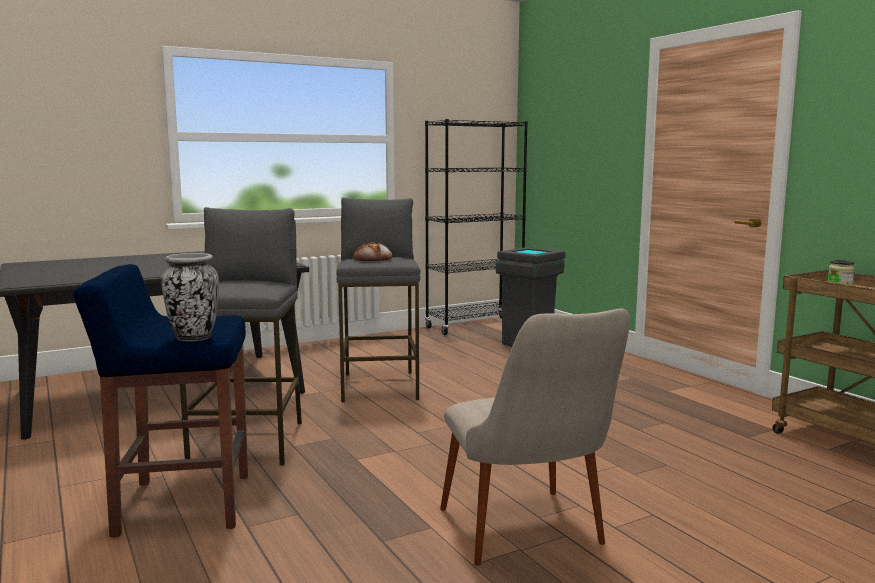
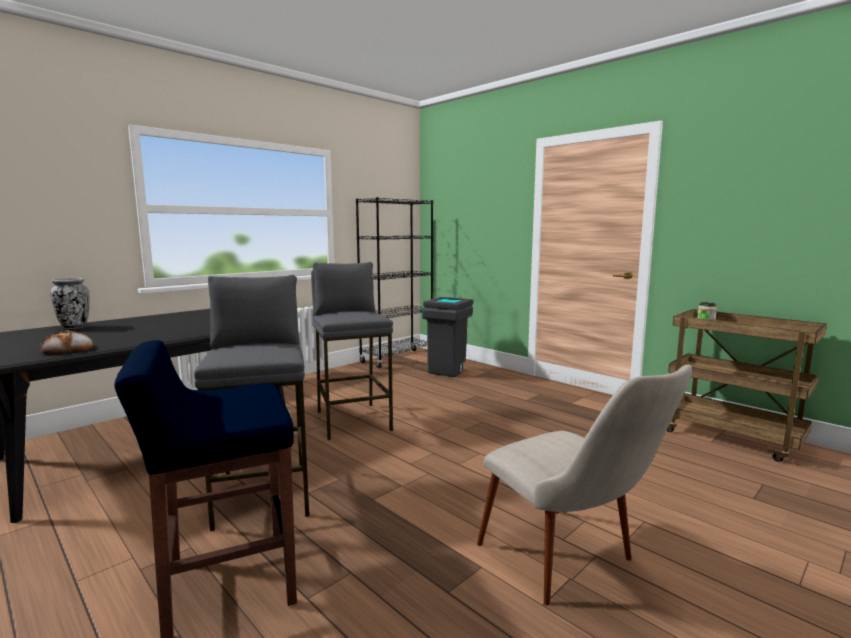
camera: 15 degrees left, 0 degrees up
(193, 338) = (250, 418): vase -> vase (74, 327)
(373, 259) = (348, 314): bread -> bread (68, 349)

